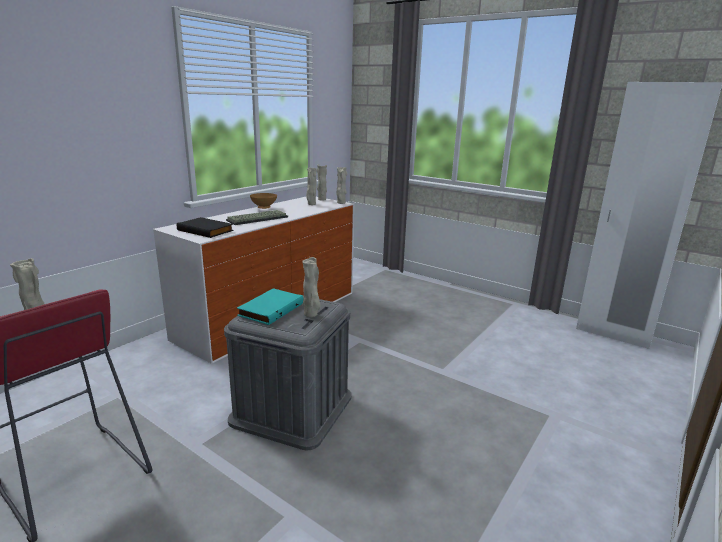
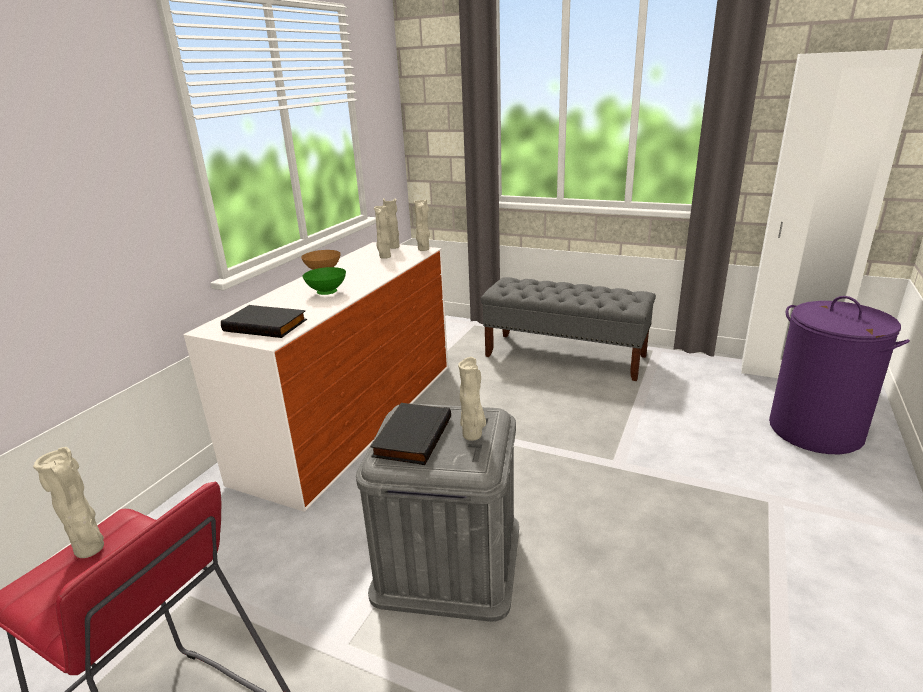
camera: 10 degrees left, 5 degrees up
(257, 218) = (327, 292): keyboard -> green bowl
(270, 309) = (411, 436): turquoise book -> black book
(442, 298) = (565, 356): none -> grey bench
(616, 376) = (815, 430): none -> purple laundry basket

